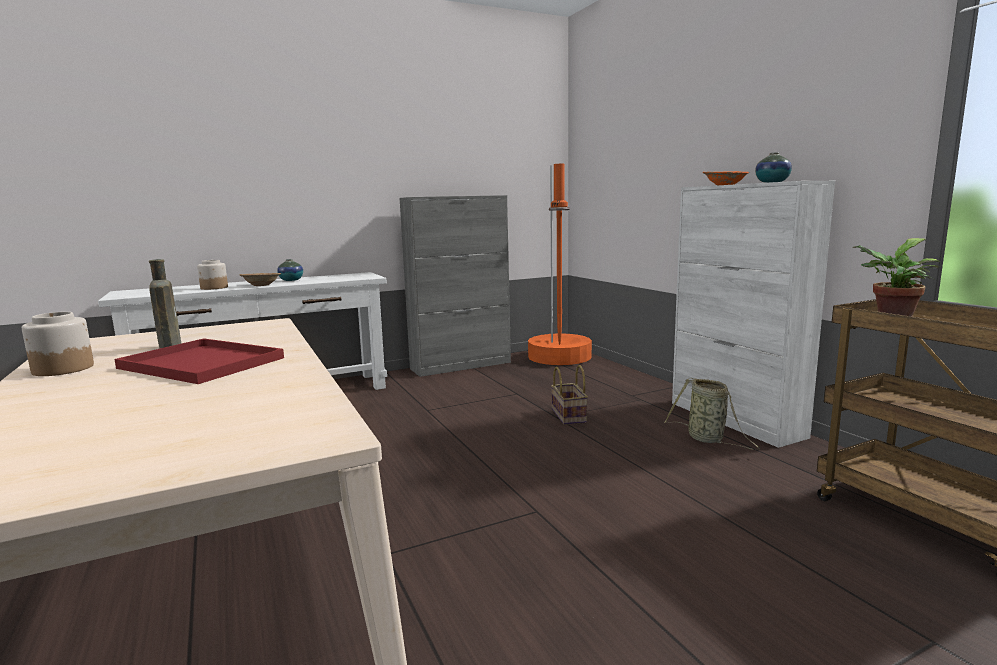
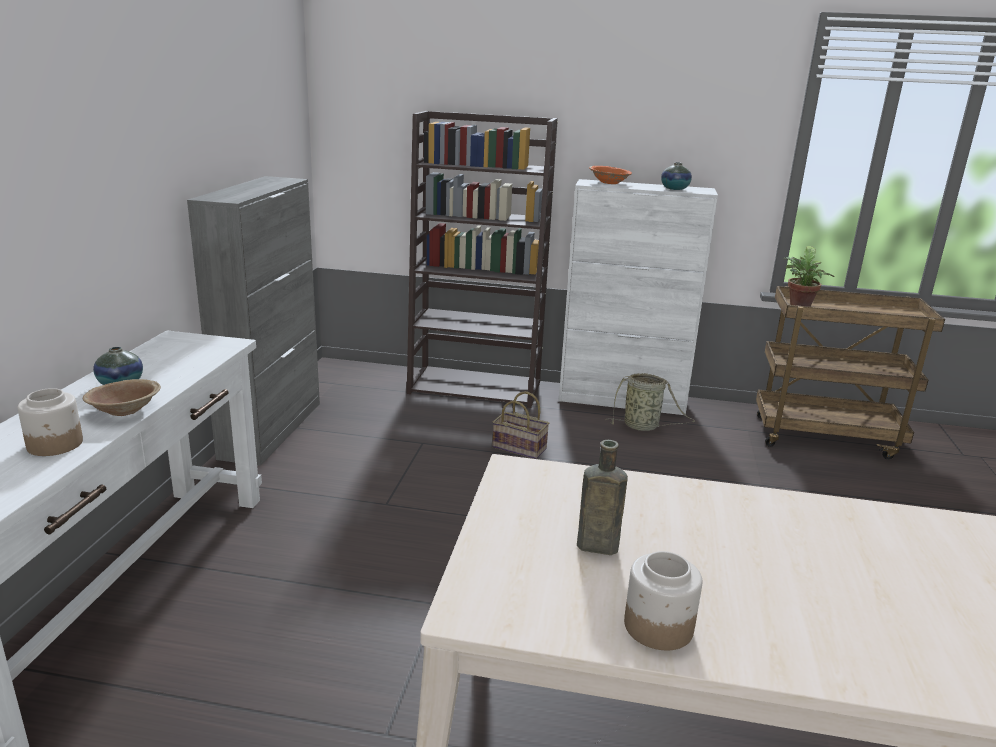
camera: 55 degrees left, 10 degrees up
(198, 363) = (713, 542): red tray -> none
(560, 357) = (355, 378): orange floor lamp -> none
(627, 380) = (476, 387): none -> brown bookcase

